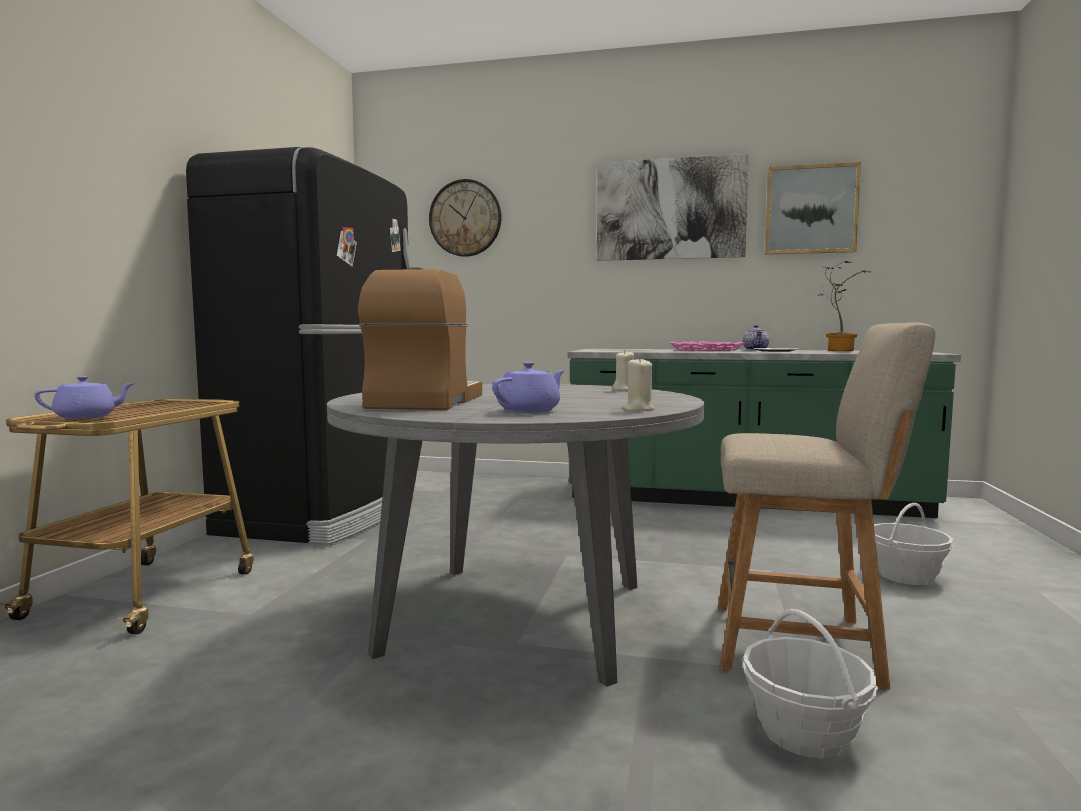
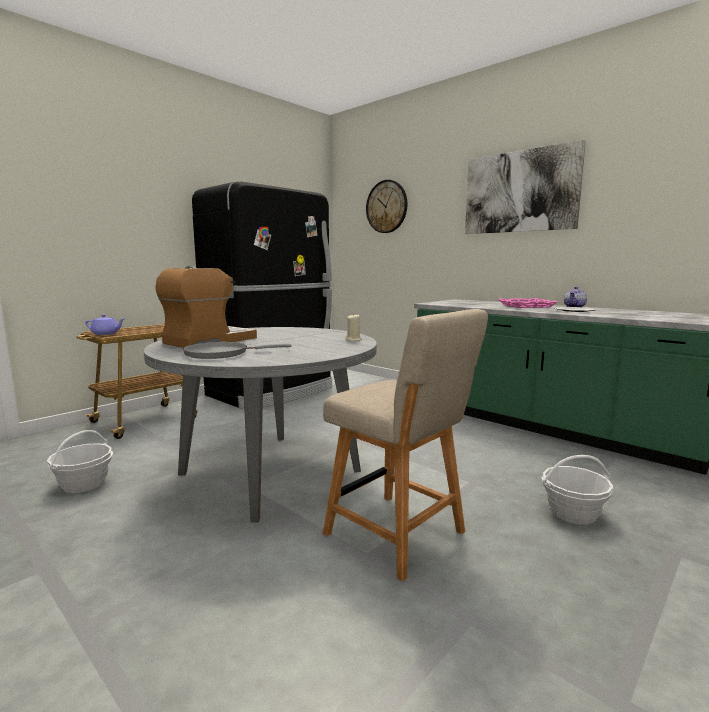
camera: 30 degrees right, 5 degrees up
(530, 410) = (221, 354): purple teapot -> grey frying pan
(638, 410) = (274, 359): beige candle -> none
(804, 732) = (305, 584): basket -> basket (84, 484)
(810, 210) = (639, 184): picture -> none
(838, 350) = (641, 312): potted plant -> none

